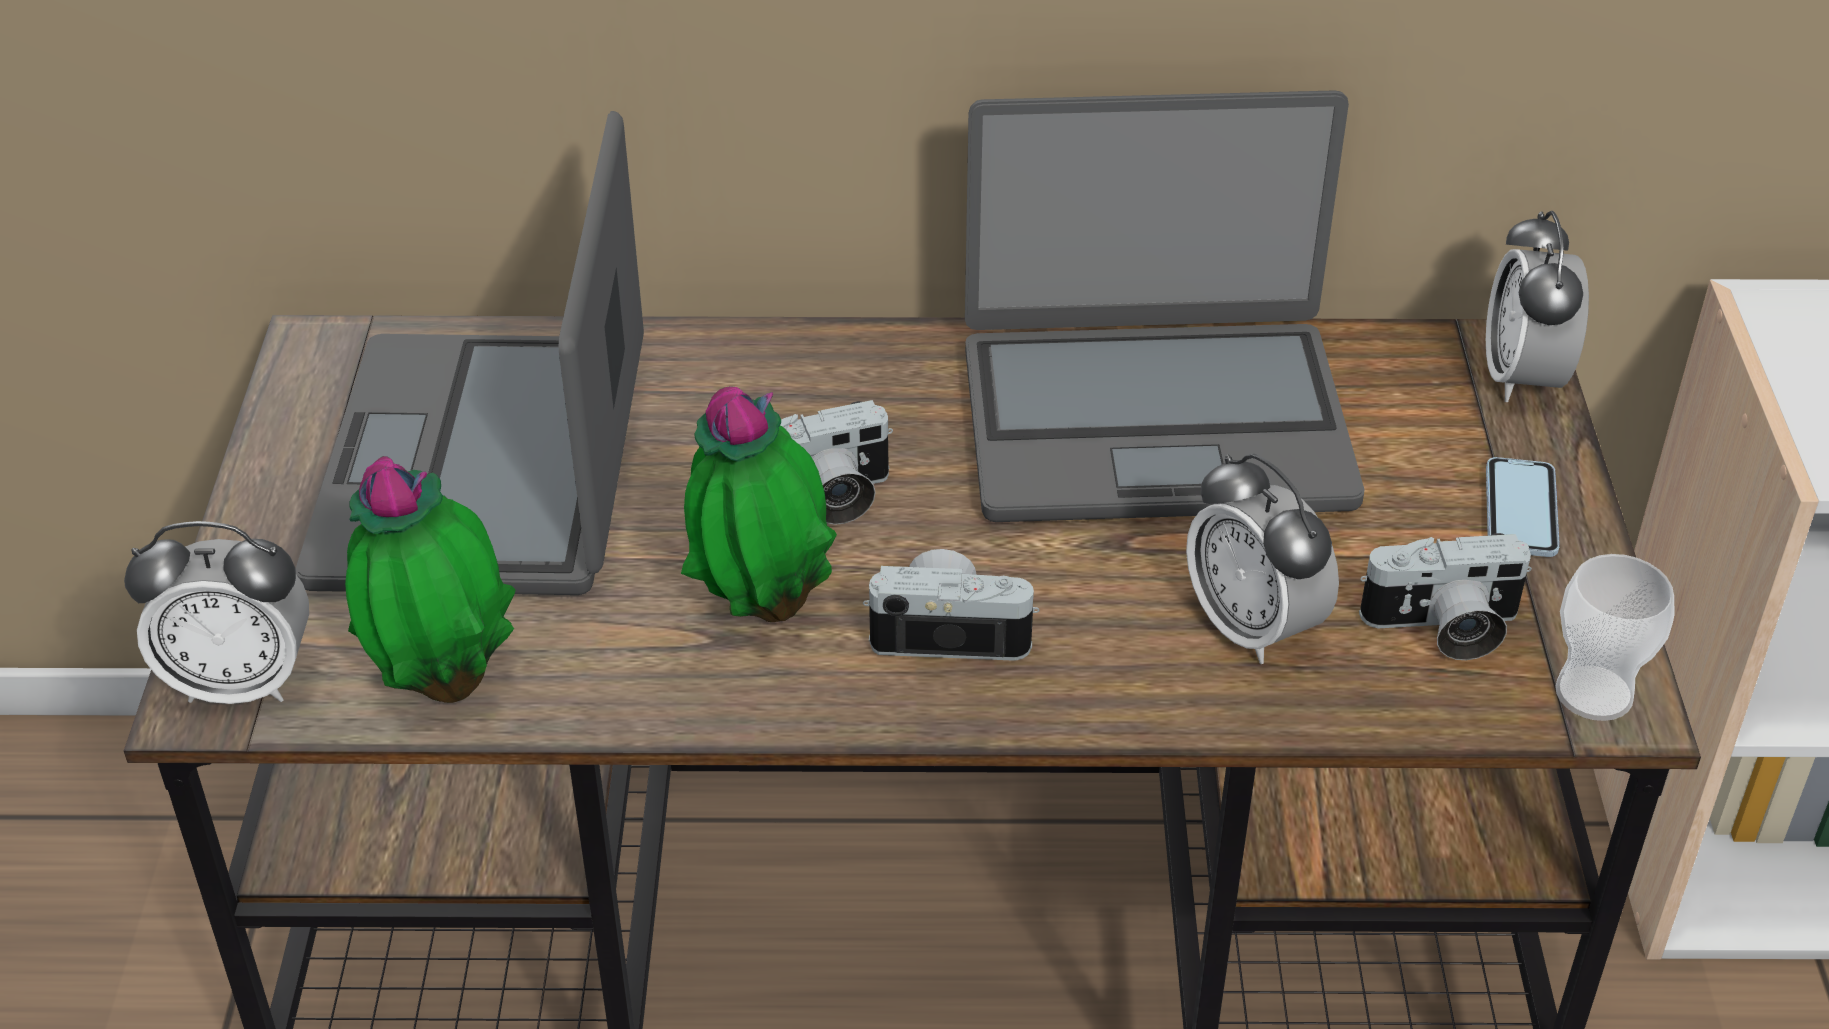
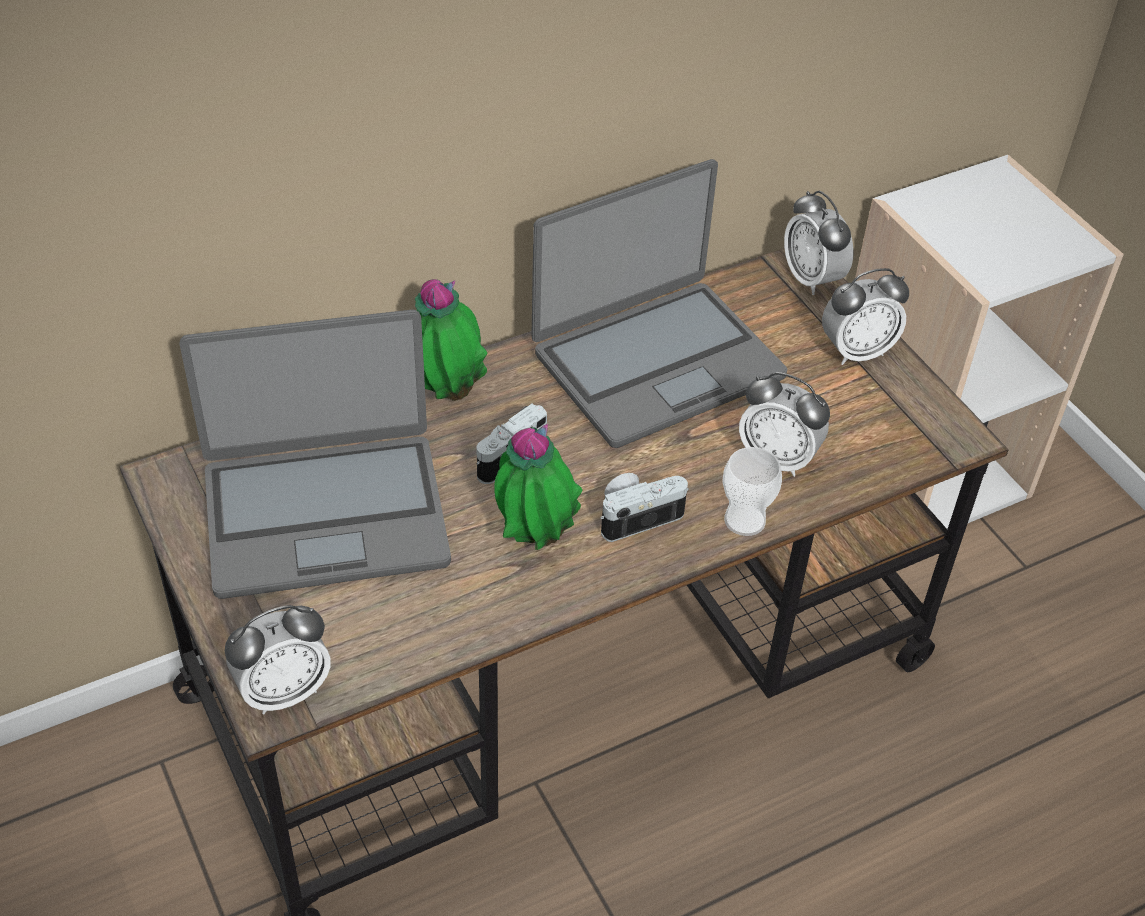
camera: 30 degrees left, 5 degrees up
(445, 682) = (398, 645): potted plant -> potted plant (447, 393)
(488, 468) = (325, 514): laptop -> laptop turned 75 degrees counterclockwise
(1443, 628) = (862, 426): camera -> none
(1520, 511) = (856, 351): phone -> alarm clock
(1594, 693) = (946, 435): cup -> cup (744, 520)

